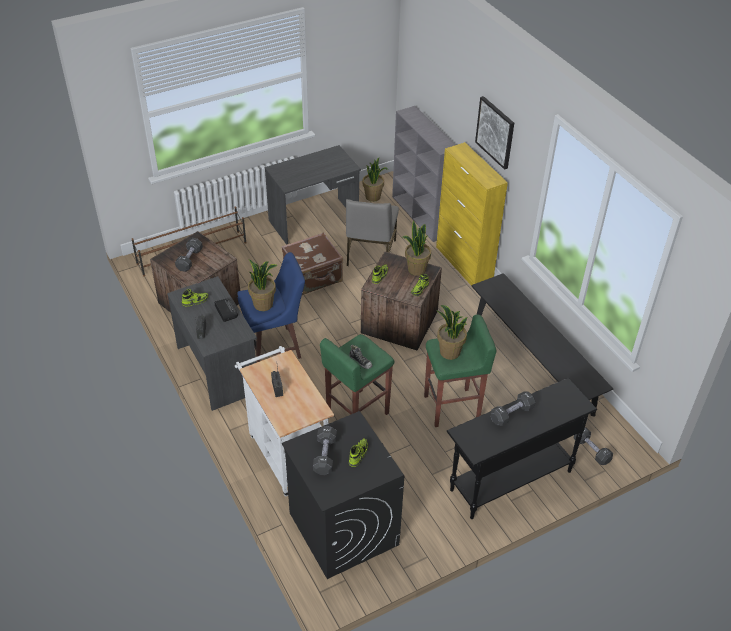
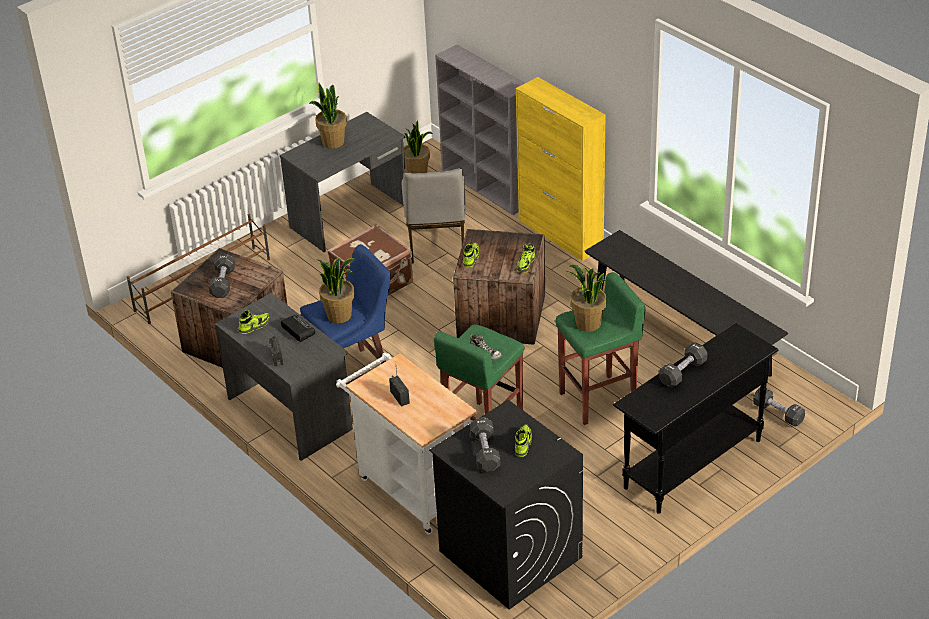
camera: 10 degrees left, 5 degrees down
(416, 269) = (514, 242): potted plant -> potted plant (332, 142)
(495, 132) = (578, 56): picture -> none

